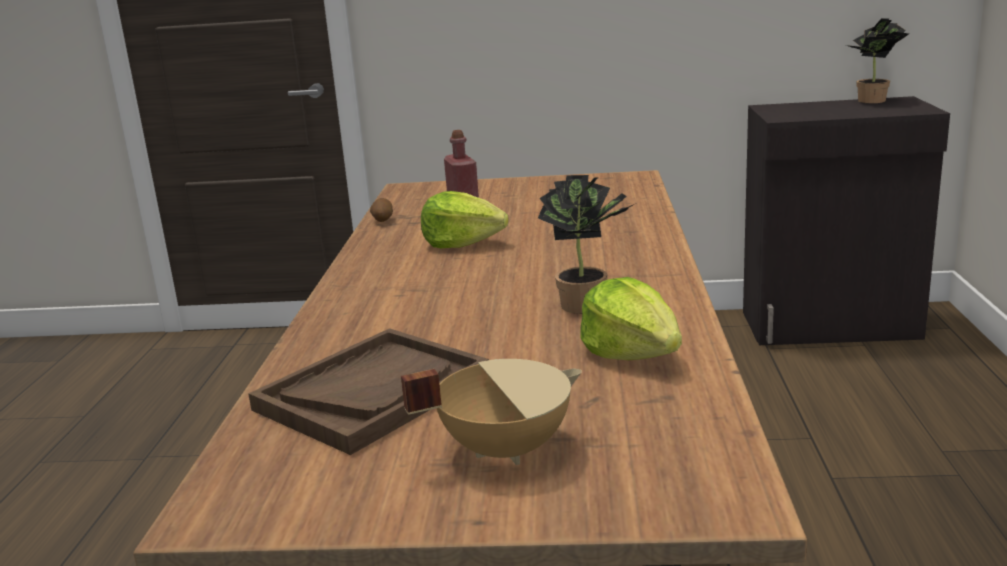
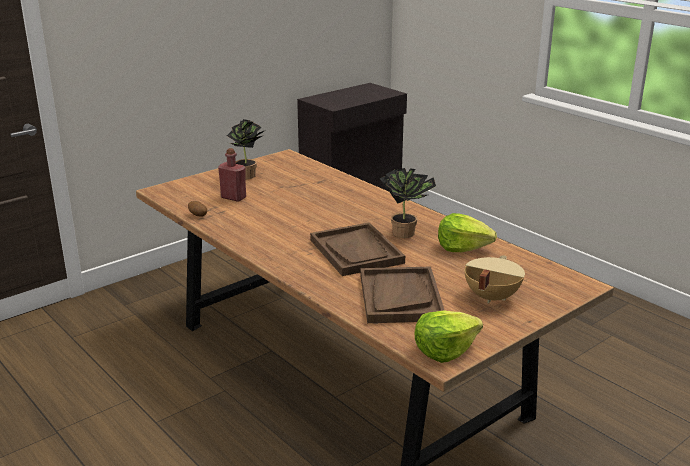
camera: 45 degrees left, 5 degrees up
(460, 310) = (356, 251): none -> brown tray
(462, 243) = (278, 217): lettuce -> lettuce (445, 350)
(874, 101) = (358, 89): potted plant -> potted plant (248, 176)

